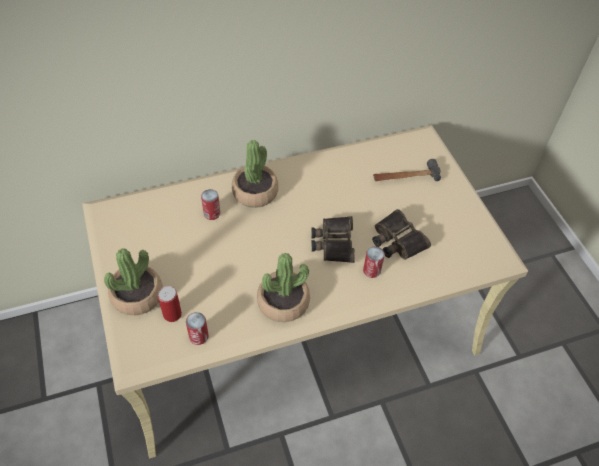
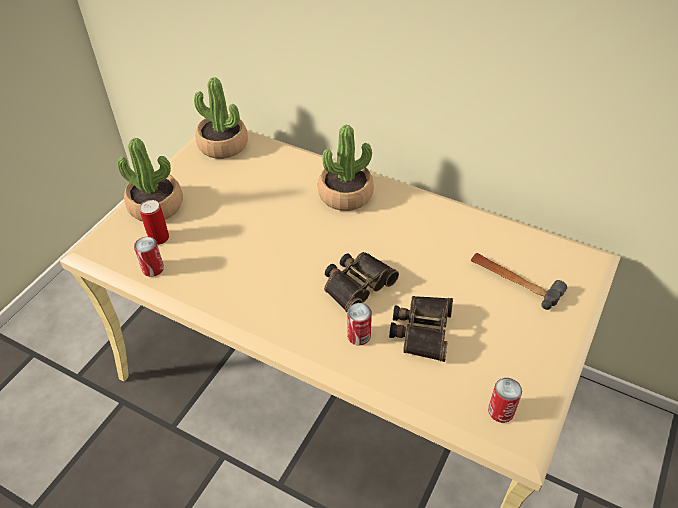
camera: 50 degrees right, 5 degrees down
(212, 213) = (288, 187): can -> can (500, 411)
(283, 302) = (247, 297): potted plant -> potted plant (223, 145)

